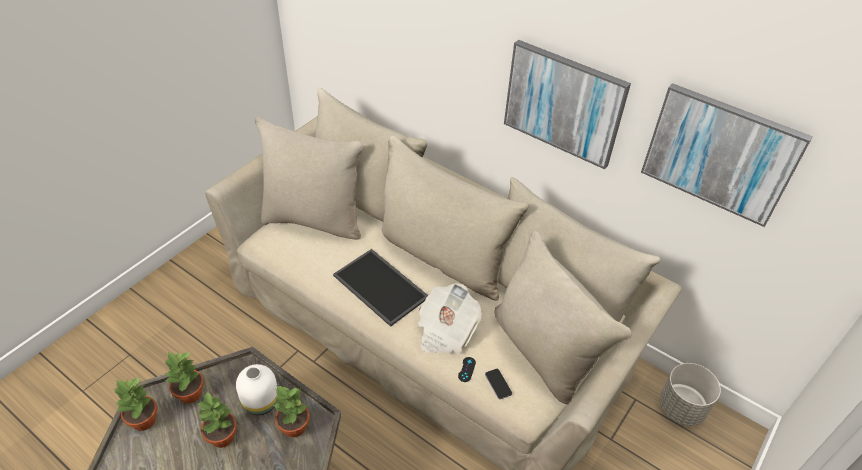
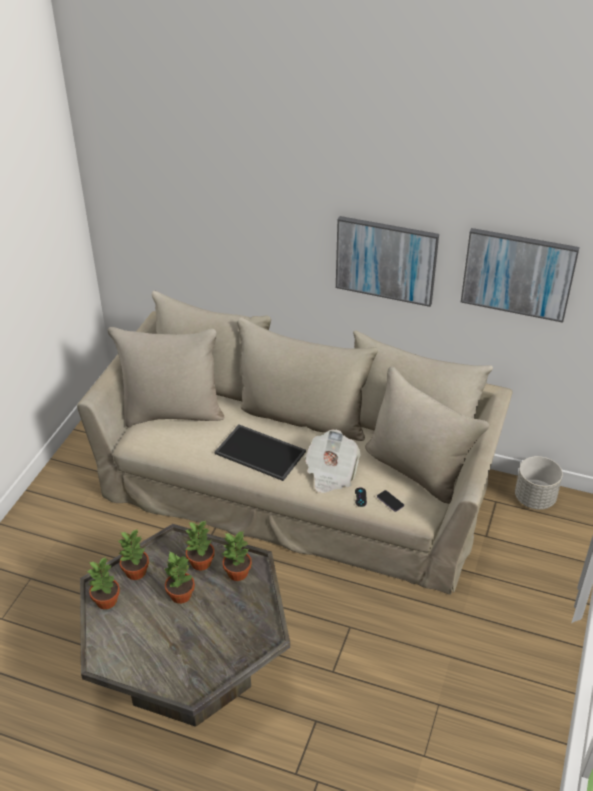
camera: 15 degrees left, 5 degrees down
(262, 402) = (201, 563): white vase -> potted plant

